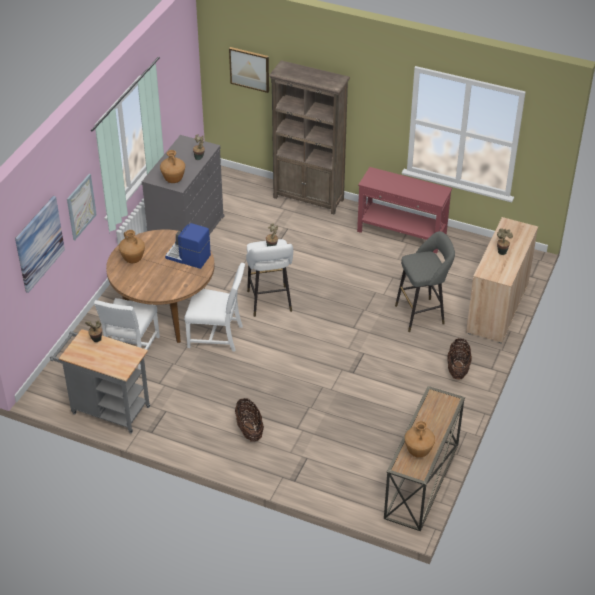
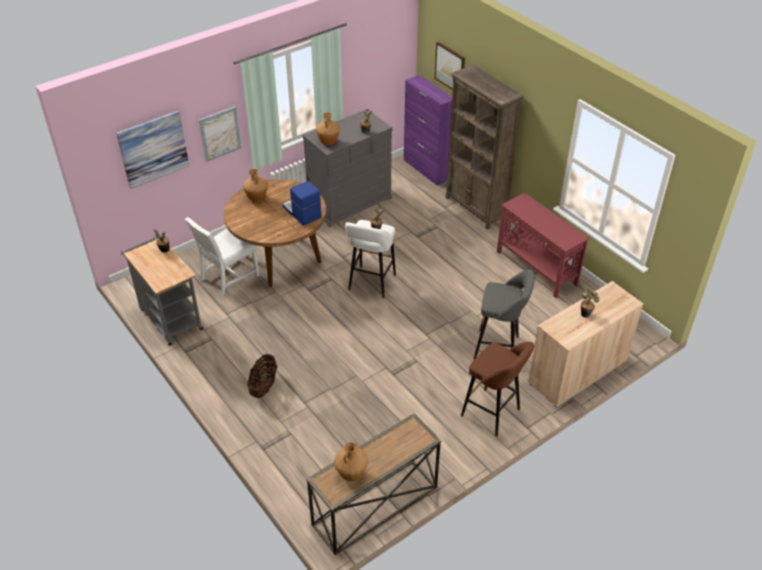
camera: 30 degrees right, 0 degrees up
(217, 336) = (305, 293): white chair -> none
(234, 177) = (426, 169): none -> purple cabinet
(458, 369) = (493, 414): basket -> brown stool

